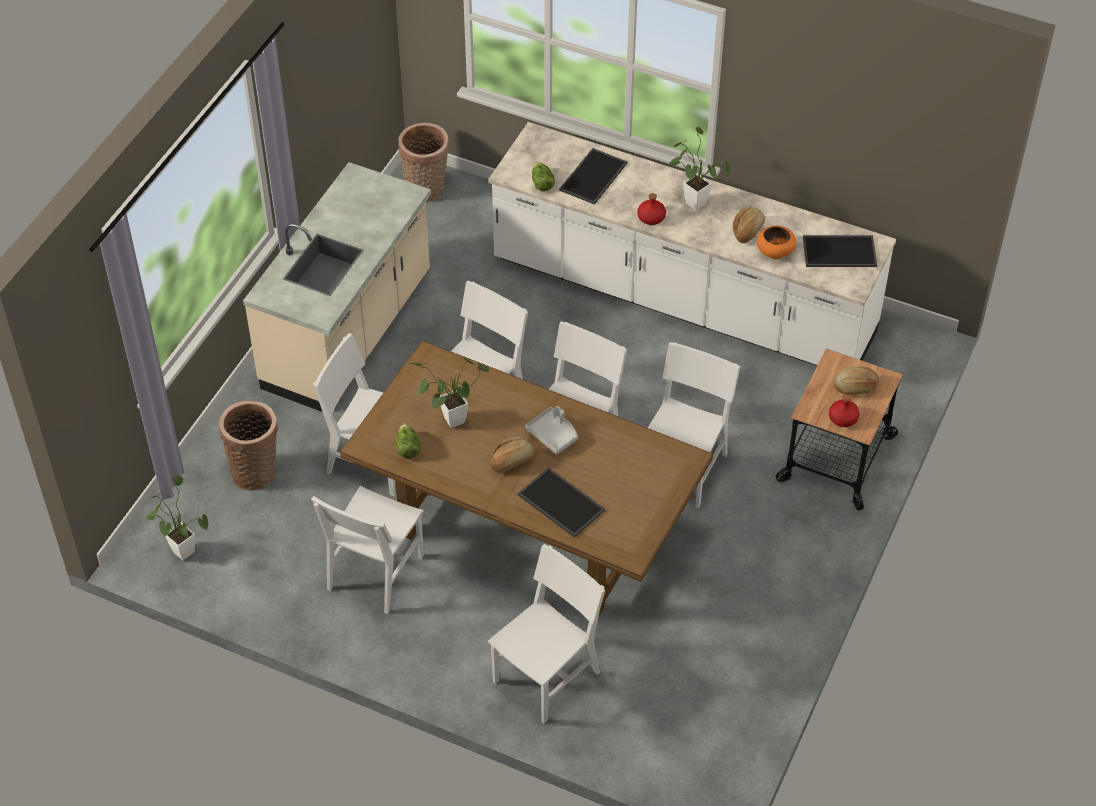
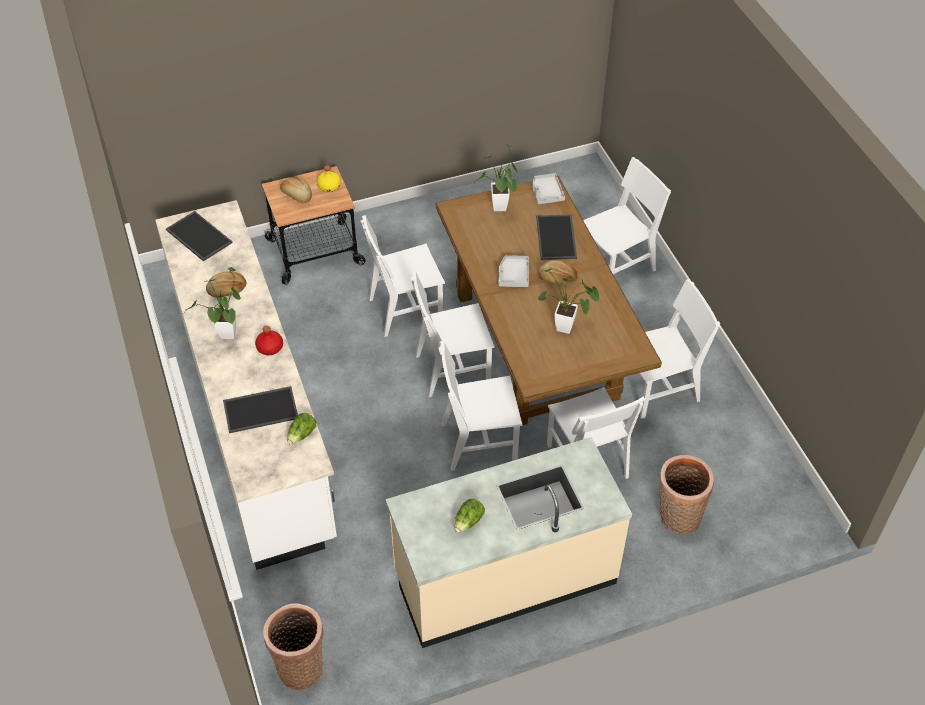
camera: 135 degrees left, 0 degrees up
(181, 549) = (778, 499): potted plant -> potted plant (499, 210)
(407, 448) = (614, 332): lettuce -> lettuce (468, 521)
(546, 677) = (616, 266): white chair -> white chair turned 150 degrees clockwise
(626, 545) = (546, 193): none -> grey tray
(774, 251) = (233, 265): orange bowl -> none
(842, 418) = (329, 186): red bottle -> yellow bottle

